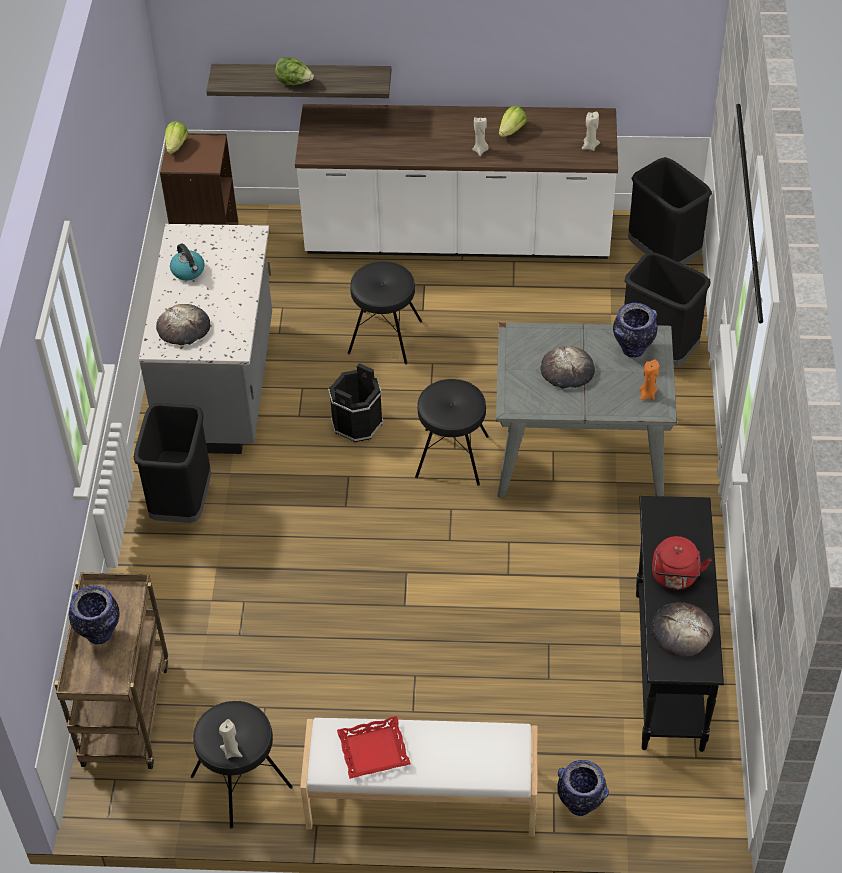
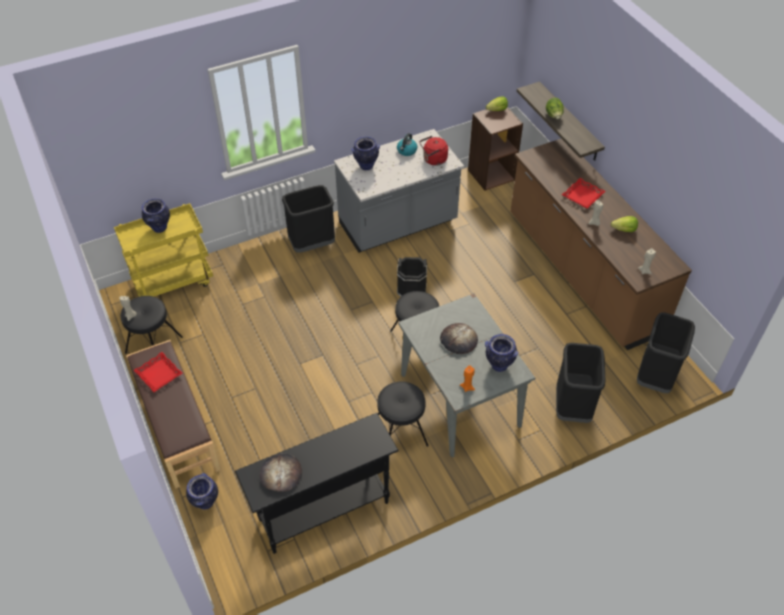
camera: 60 degrees right, 0 degrees up
(124, 712) = (174, 282): brown cart -> yellow cart
(184, 328) = (366, 166): bread -> vase
(384, 337) = (481, 274): black stool -> black stool (400, 432)
(421, 799) = (176, 425): white bench -> brown bench
(425, 138) = (582, 196): none -> red tray
(457, 239) = (581, 273): white counter -> brown counter
(675, 577) = (321, 455): red kettle -> red kettle (433, 160)

